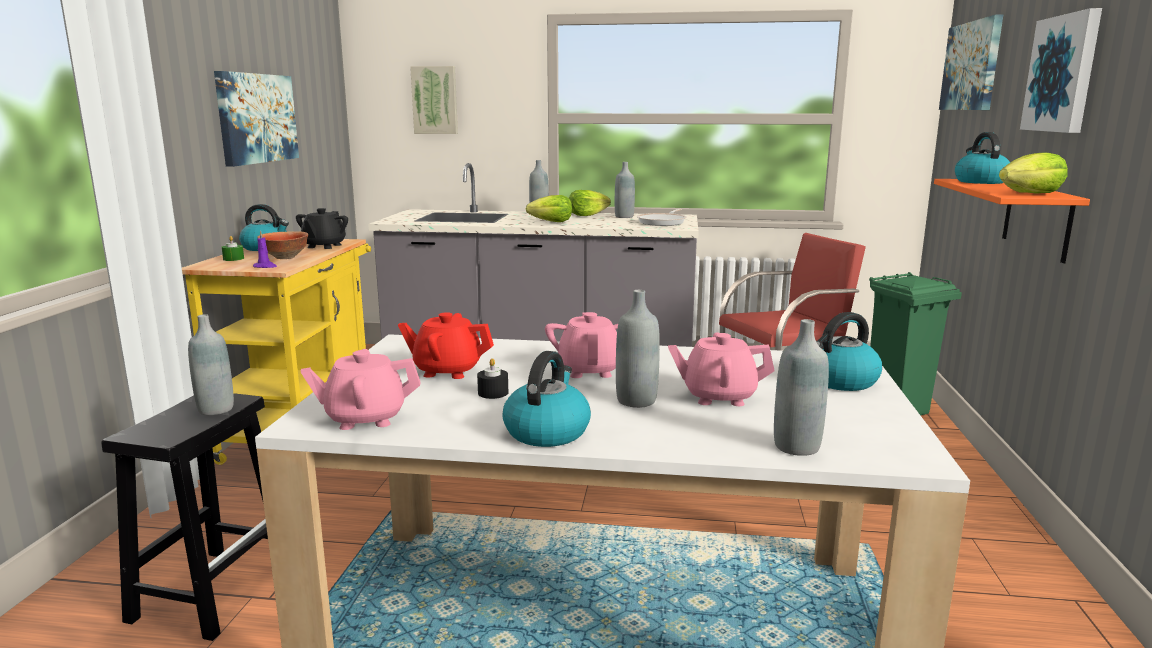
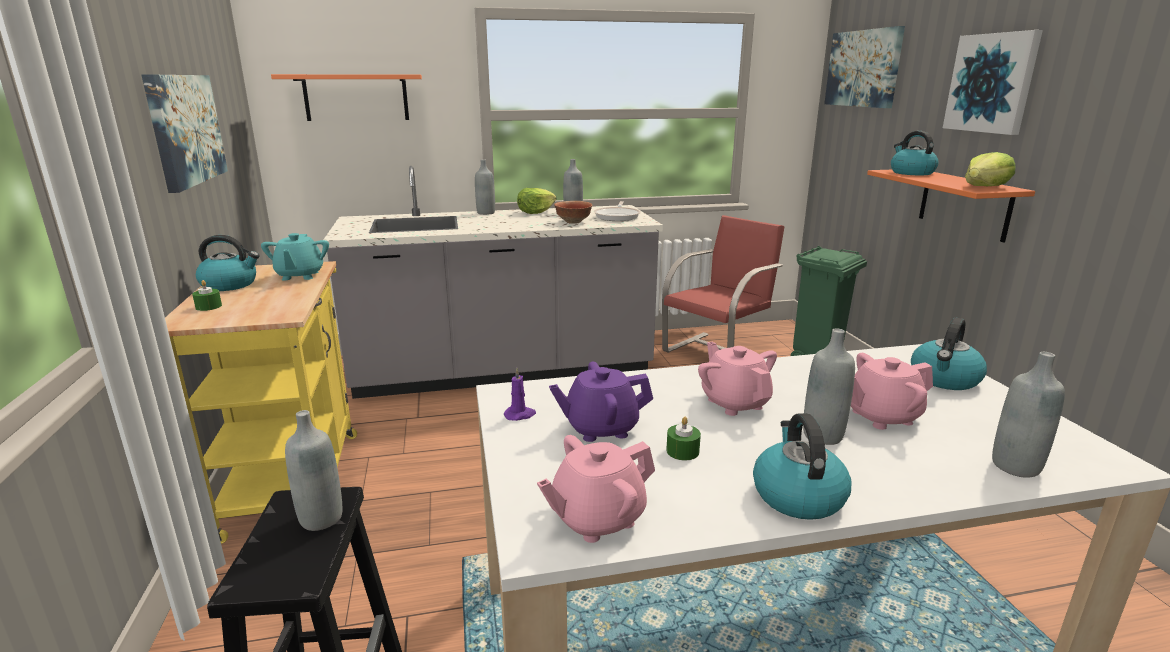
camera: 20 degrees left, 5 degrees up
(265, 267) = (266, 315): purple candle -> purple candle (520, 415)
(286, 257) = (275, 298): bowl -> bowl (574, 222)
(324, 246) = (300, 276): black teapot -> turquoise teapot
(435, 100) = (356, 97): picture -> orange shelf
(447, 371) = (601, 428): red teapot -> purple teapot
(493, 393) = (682, 451): black candle -> green candle
(551, 222) = (515, 224): lettuce -> none

